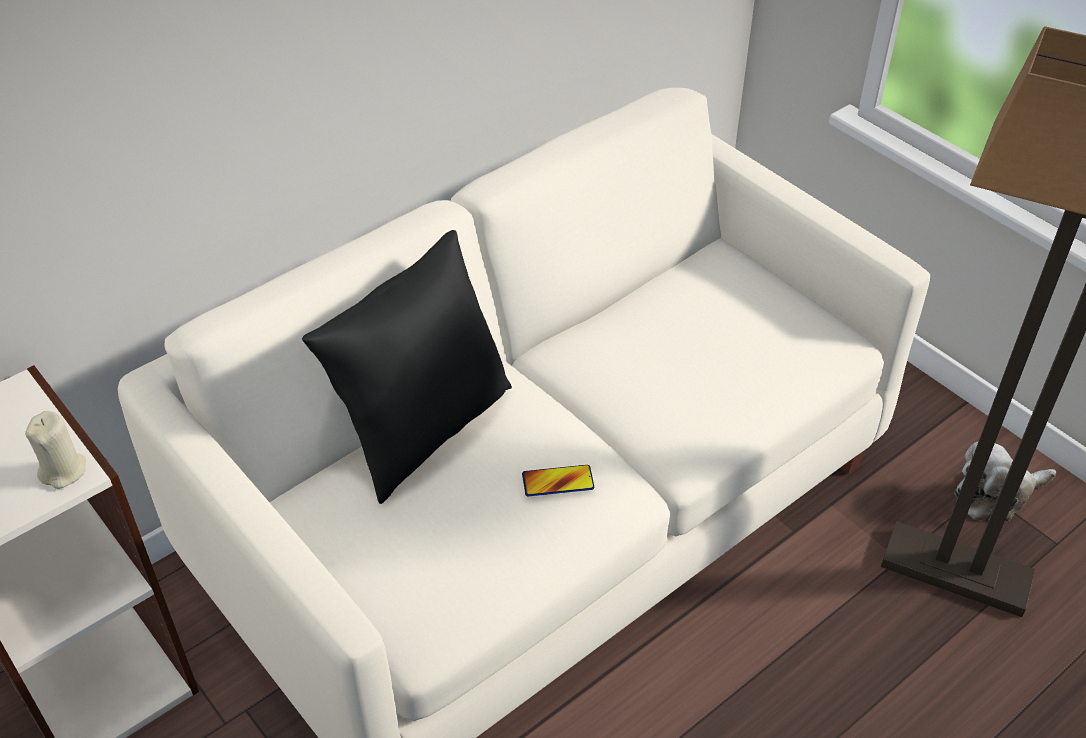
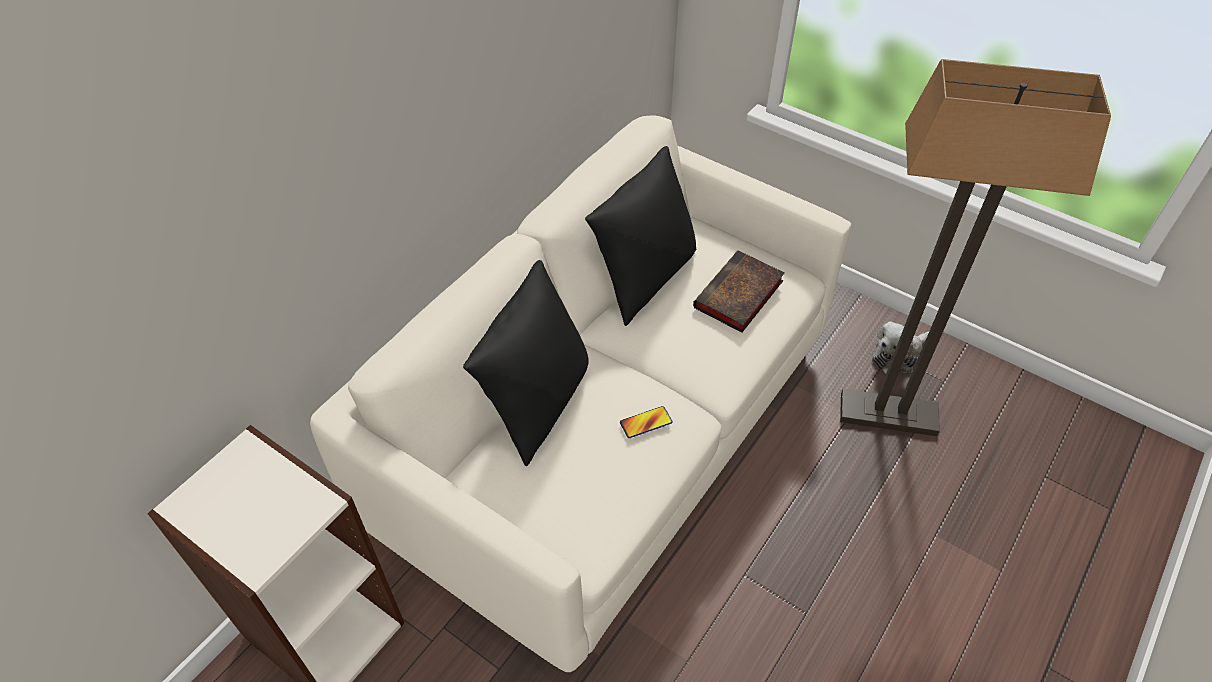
camera: 15 degrees left, 5 degrees up
(64, 471) = (309, 503): beige candle -> none
(624, 303) = (643, 279): none -> black pillow
(746, 348) = (738, 296): none -> book

